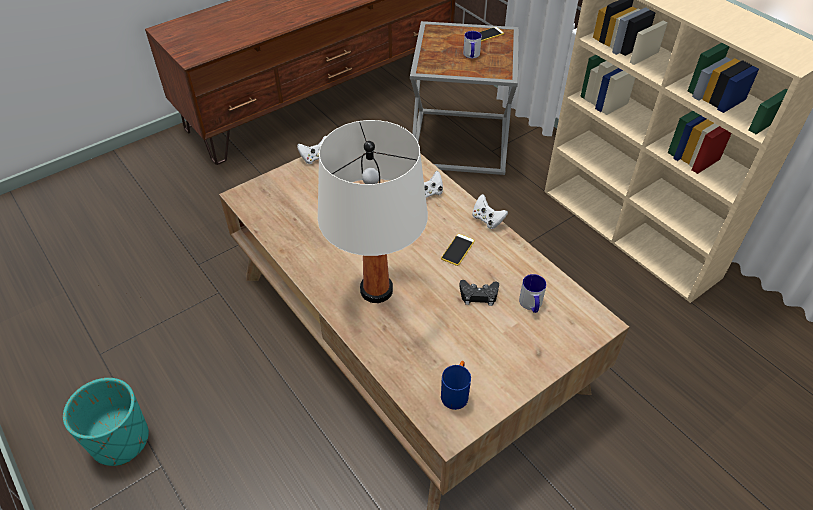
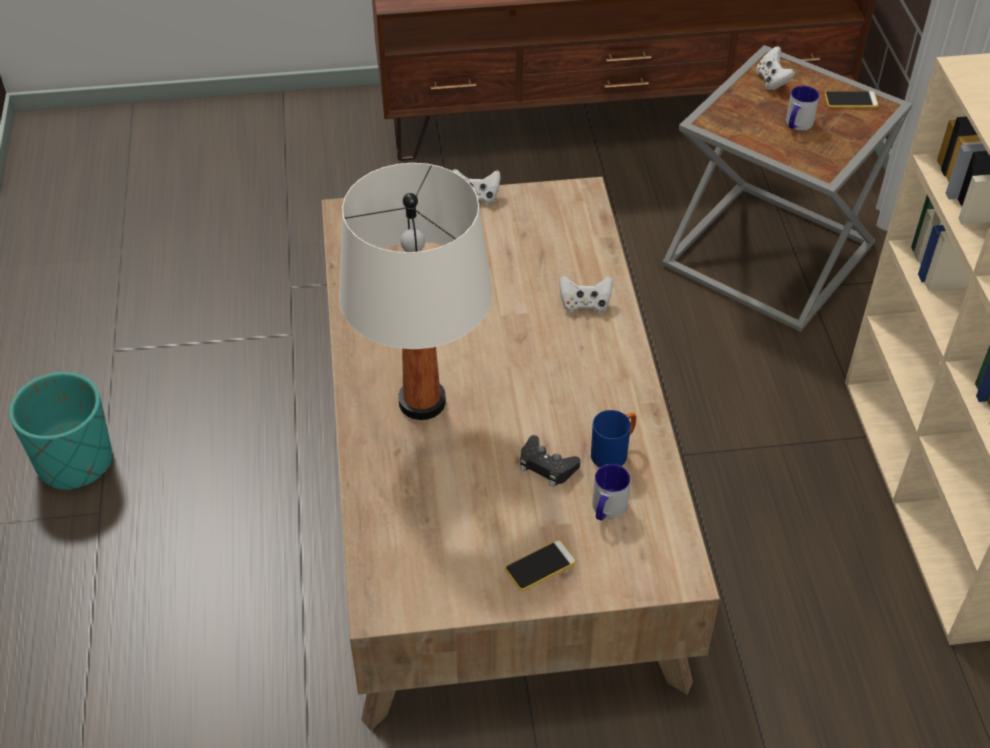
camera: 30 degrees right, 0 degrees up
(456, 393) = (423, 569): blue mug -> blue mug (614, 452)
(457, 250) = (566, 396): phone -> phone (540, 566)
(487, 220) = (639, 373): white game controller -> white game controller (772, 80)

